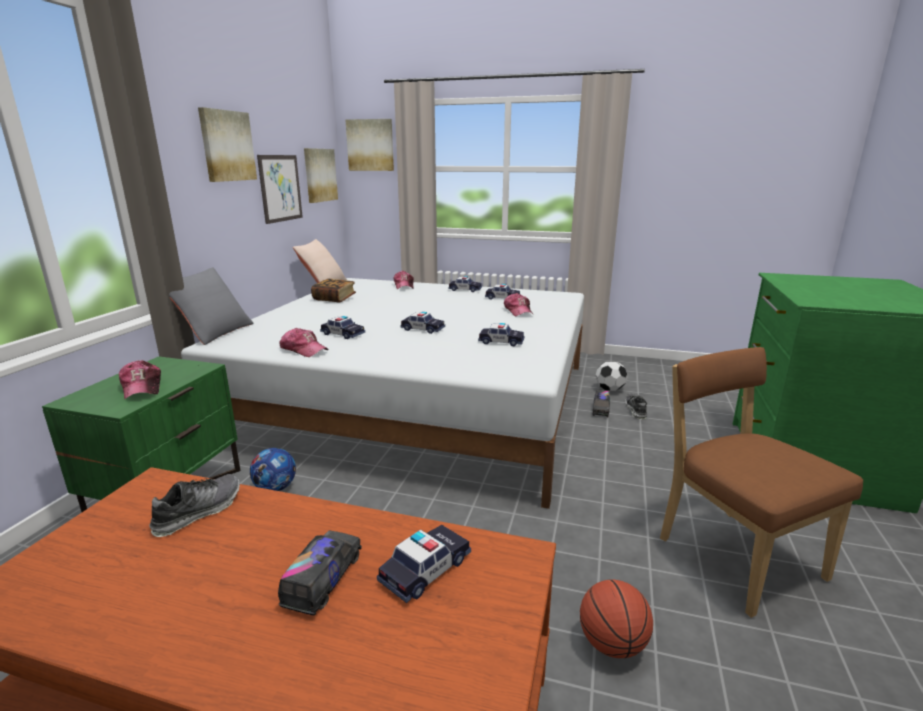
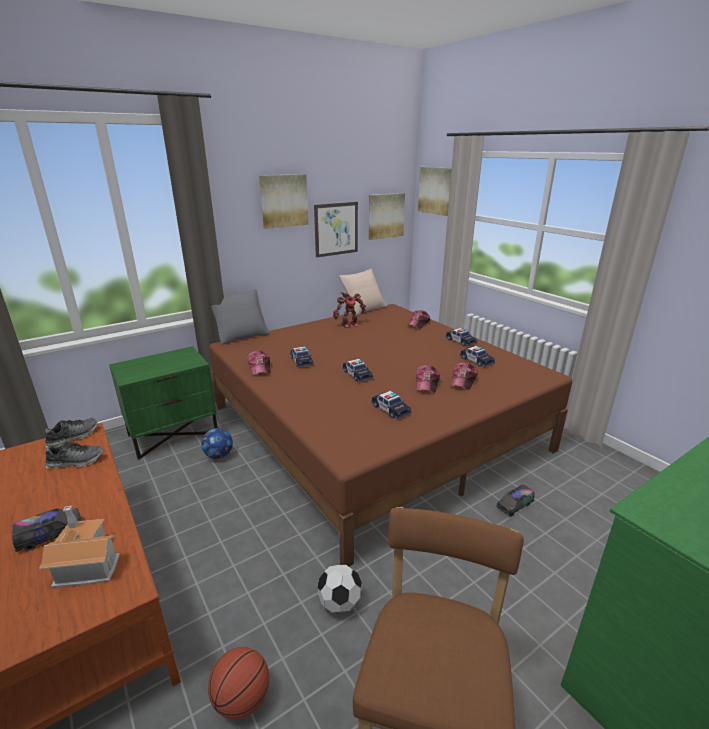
camera: 40 degrees right, 5 degrees up
(142, 387) = (154, 367): cap -> cap (427, 383)
(334, 299) = (349, 324): book -> toy robot
(419, 400) = (375, 427): white bed -> brown bed
(425, 569) = (85, 562): toy car -> toy house
(610, 390) = (555, 489): football -> football (340, 603)
(635, 410) = (550, 524): shoe -> shoe (73, 437)

